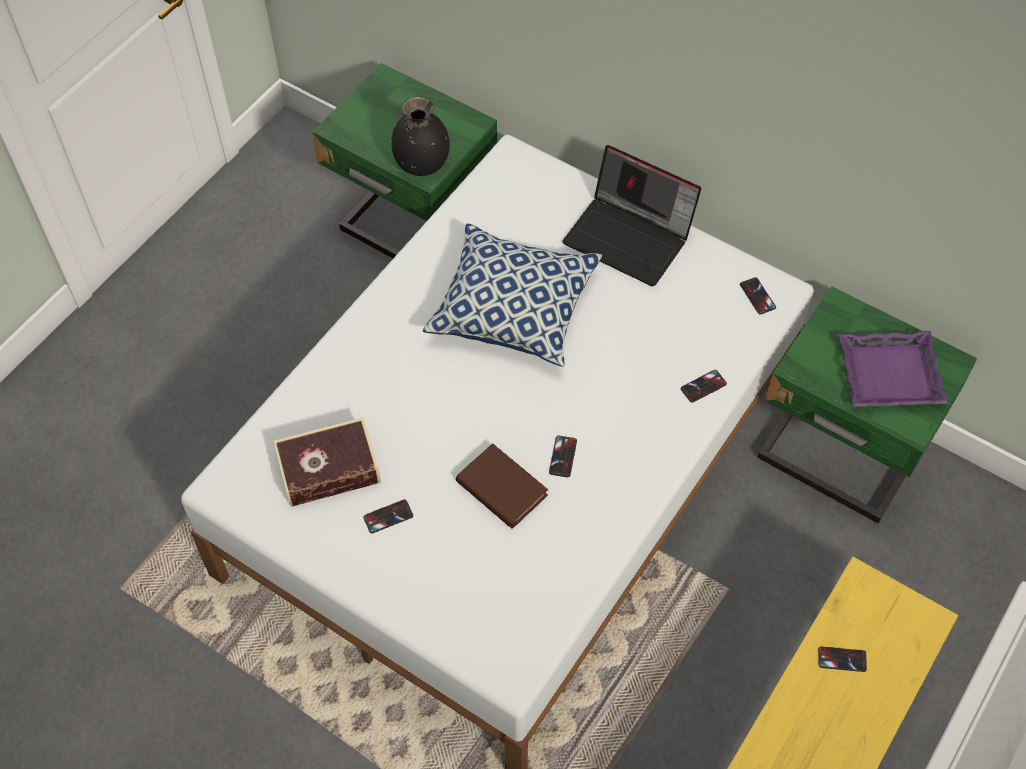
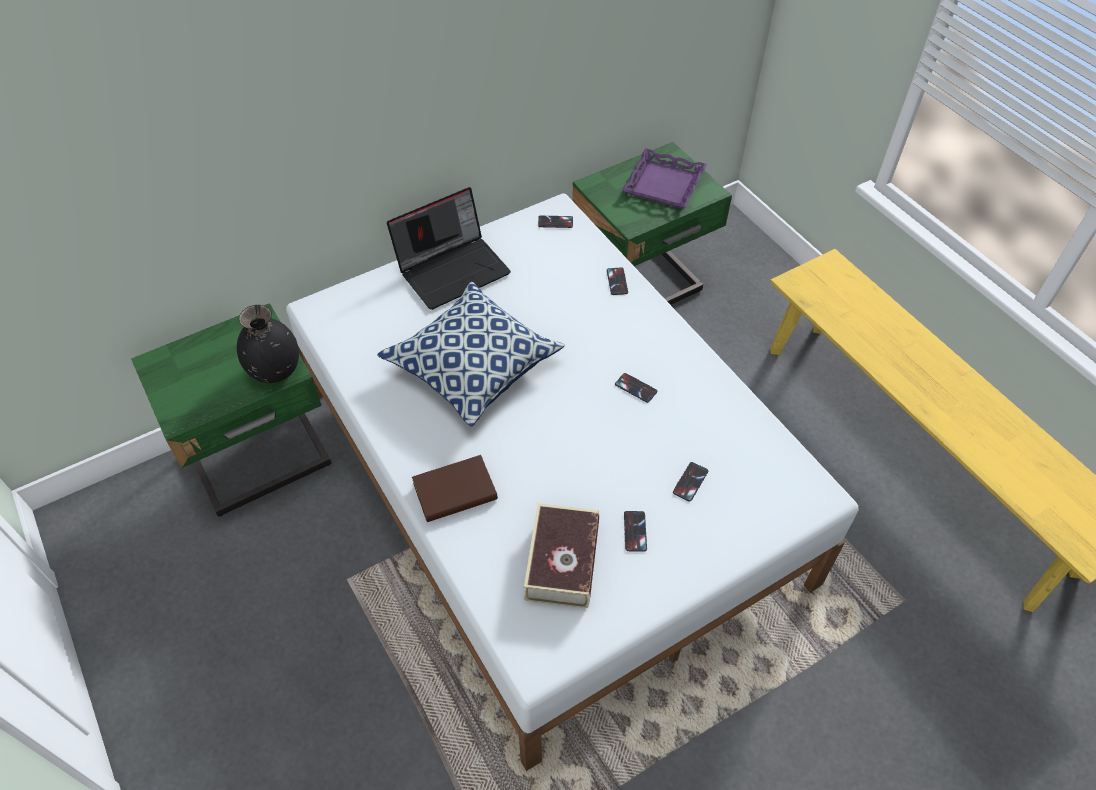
camera: 65 degrees left, 5 degrees down
(501, 489) = (646, 439): brown book -> brown book (455, 491)
(842, 659) = (847, 317): phone -> phone (690, 482)

